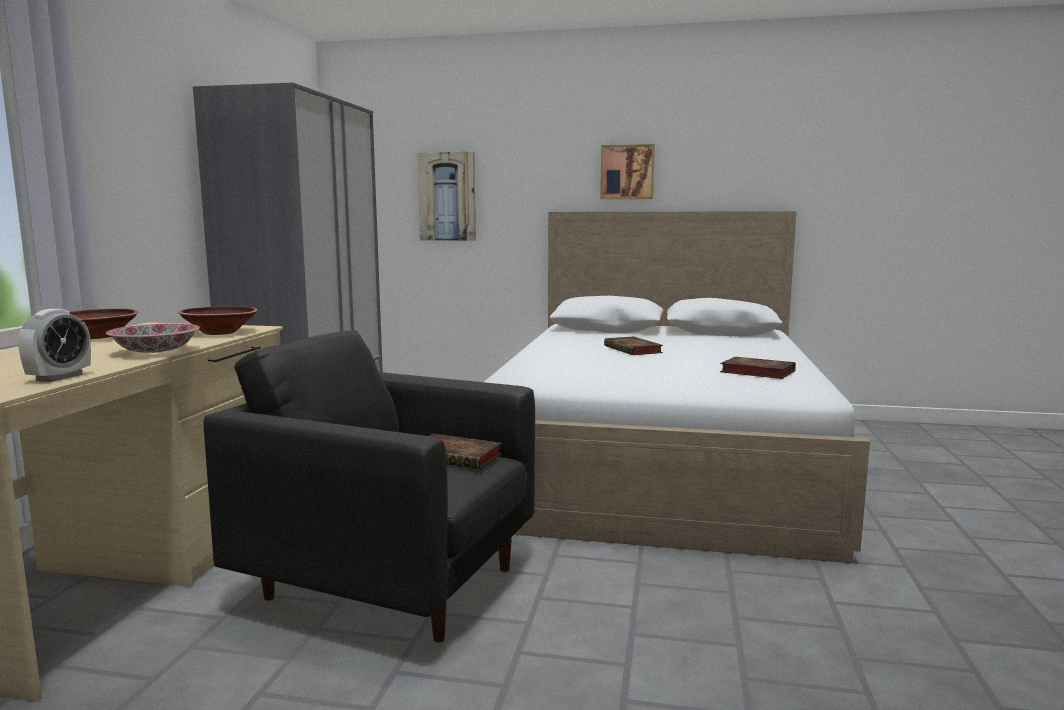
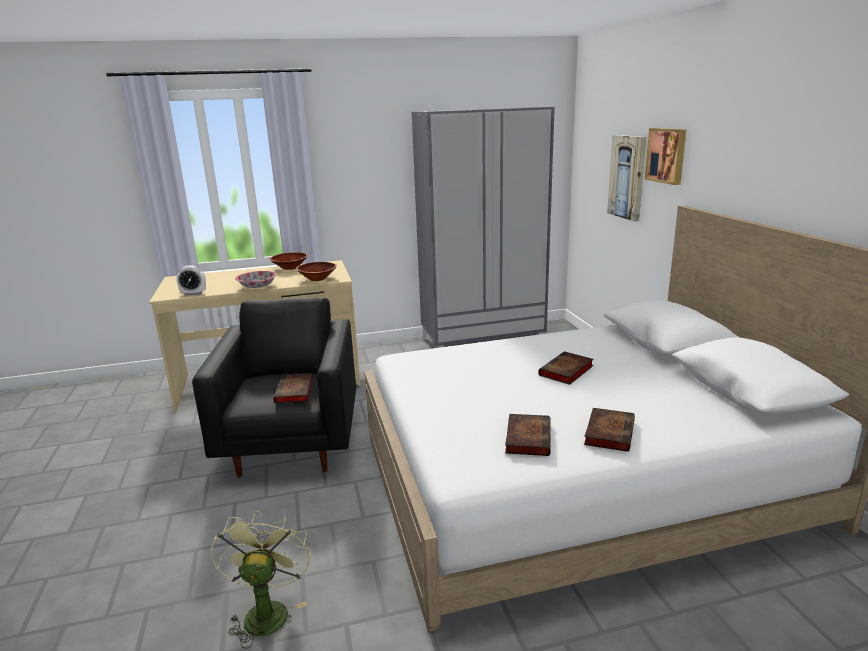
camera: 65 degrees right, 10 degrees up
(627, 172) = (751, 172): picture -> picture (667, 155)
(762, 358) = (609, 432): none -> book
(795, 650) = (266, 611): none -> green fan

